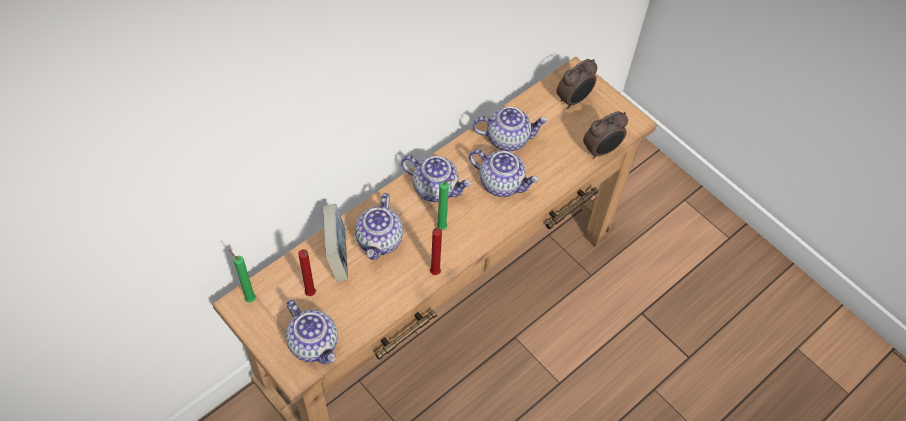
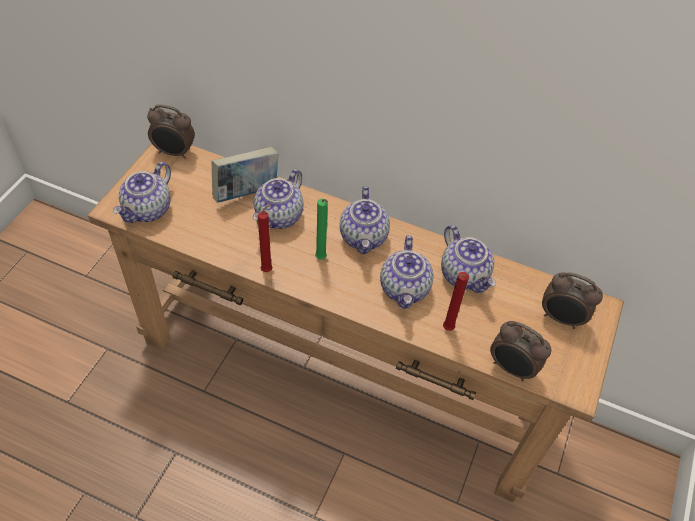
camera: 65 degrees right, 5 degrees down
(249, 298) = (174, 153): green candle -> alarm clock
(311, 295) = (197, 190): red candle -> red candle (446, 329)
(380, 240) = (279, 217): teapot -> teapot turned 45 degrees counterclockwise

